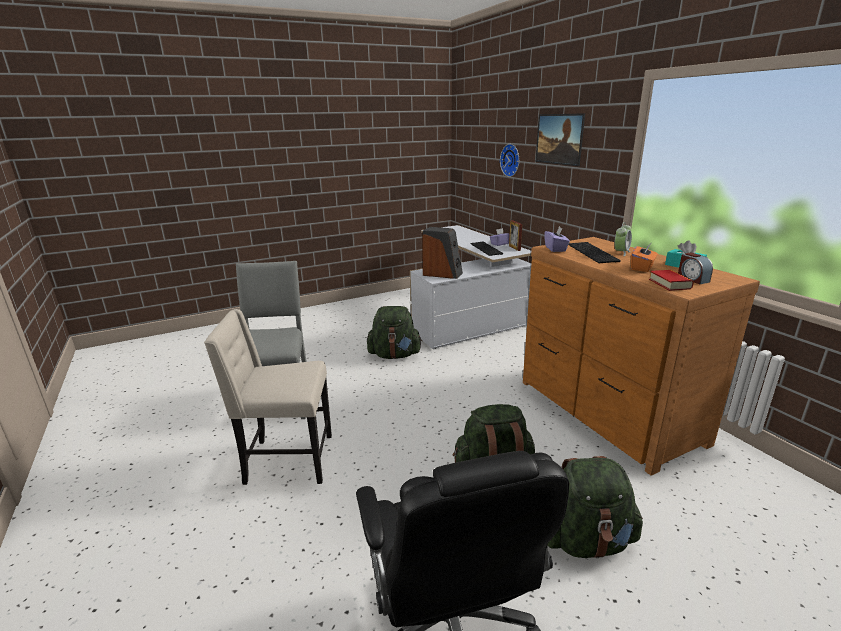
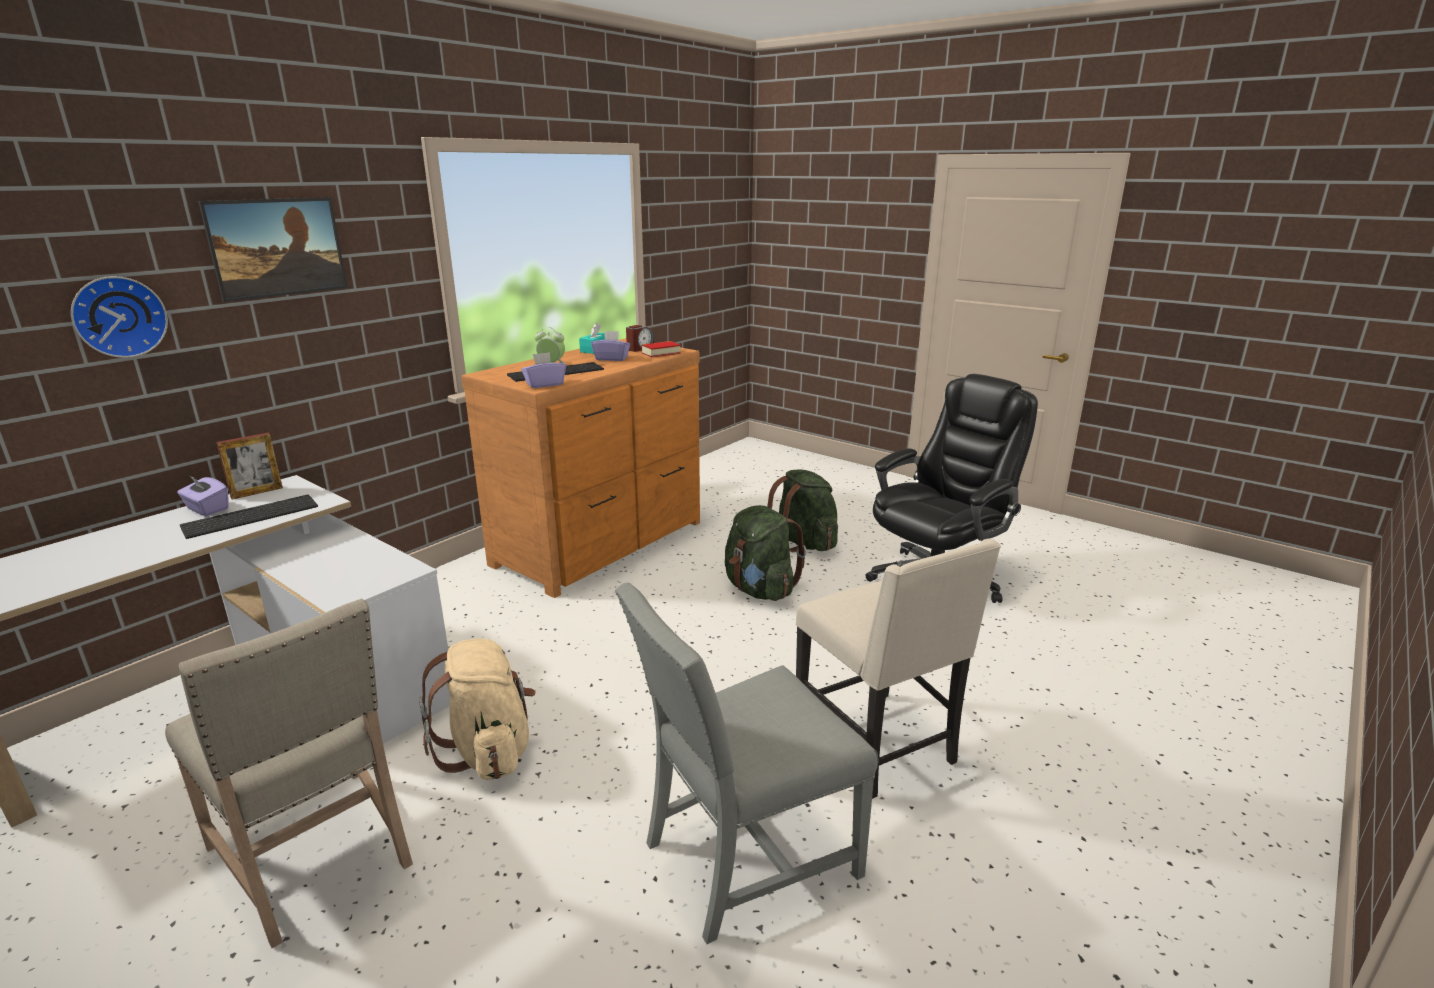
camera: 115 degrees left, 0 degrees up
(370, 328) = (316, 855): none -> beige chair
(394, 355) = (489, 750): green backpack -> beige backpack
(442, 274) = (363, 570): speaker -> none
(642, 268) = (611, 359): orange tissue box -> purple tissue box

